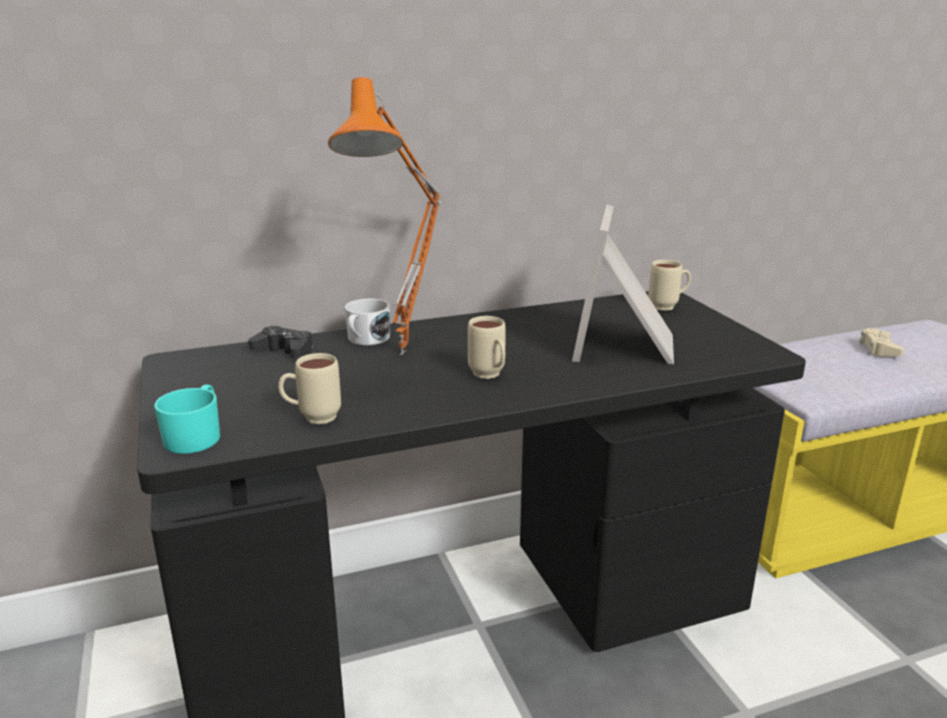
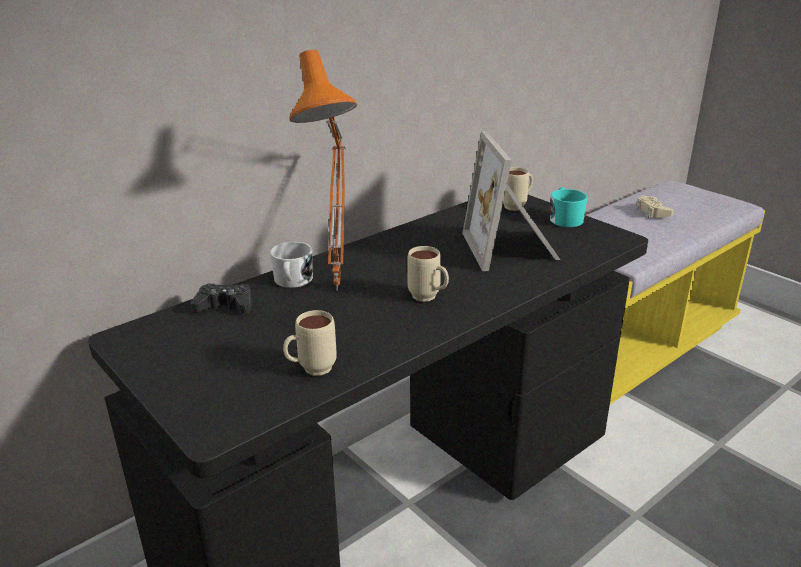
camera: 20 degrees left, 5 degrees up
(196, 436) = (218, 412): turquoise mug -> turquoise mug (565, 218)

